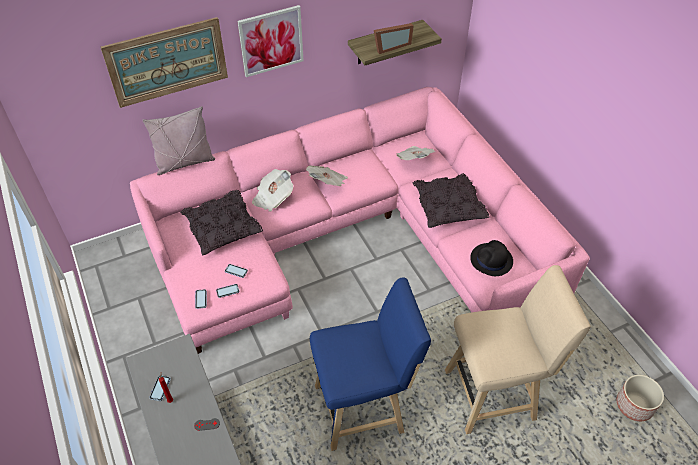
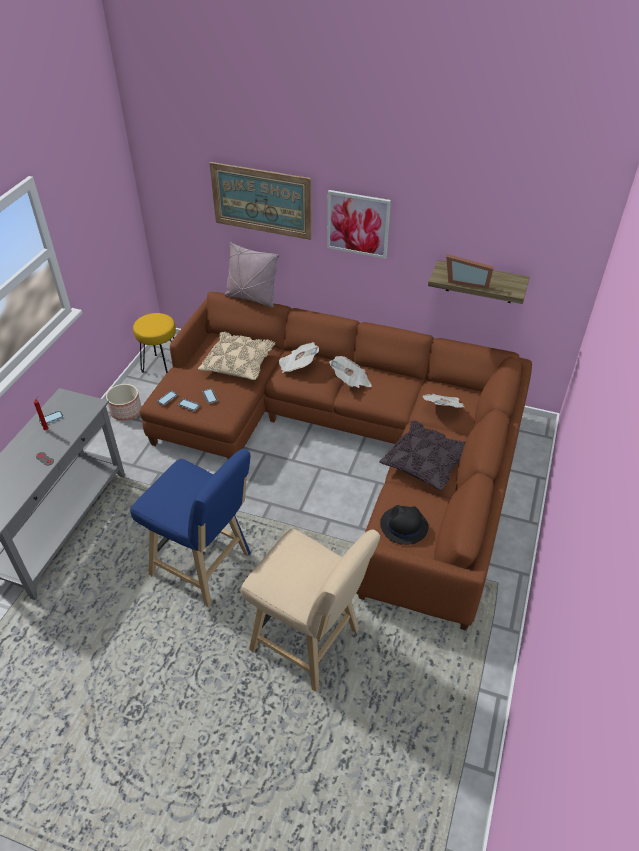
camera: 45 degrees right, 5 degrees down
(115, 282) = (162, 366): none -> yellow stool
(222, 228) = (238, 363): black pillow -> beige pillow
(352, 236) = (352, 445): pink sofa -> brown sofa
(634, 404) = (419, 763): planter -> planter (126, 411)

